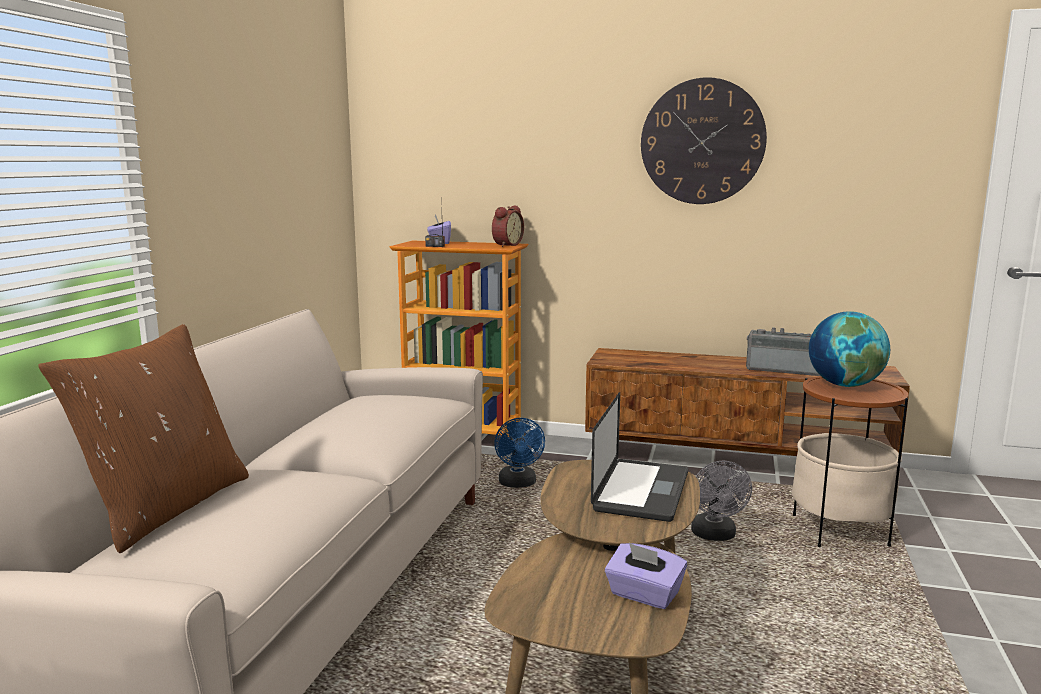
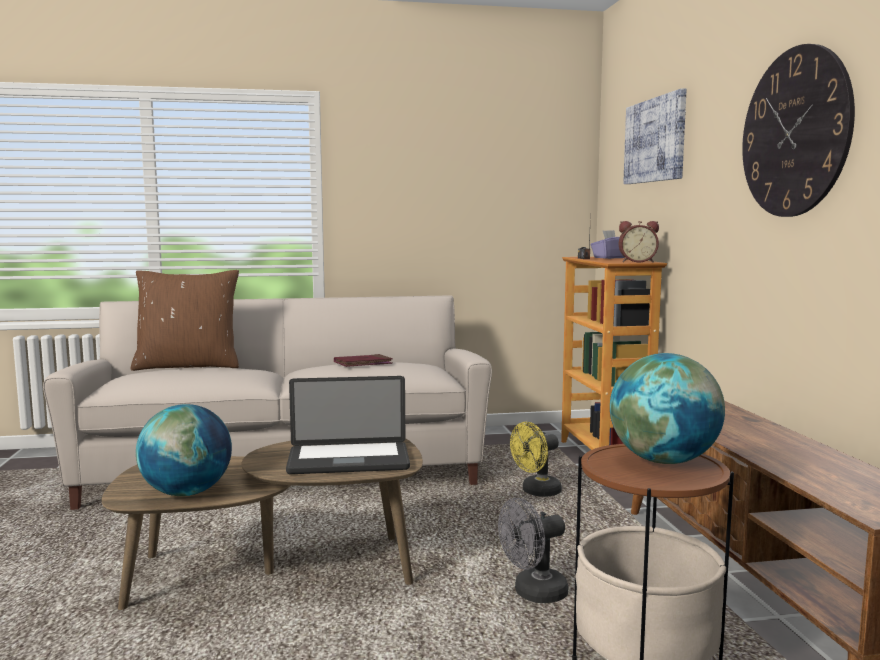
camera: 65 degrees right, 5 degrees down
(358, 414) = (363, 363): none -> red book
(485, 126) = (655, 140): none -> picture
(518, 484) = (536, 492): blue fan -> yellow fan
(644, 595) = (187, 493): purple tissue box -> globe
(786, 370) = (790, 459): radio -> none

